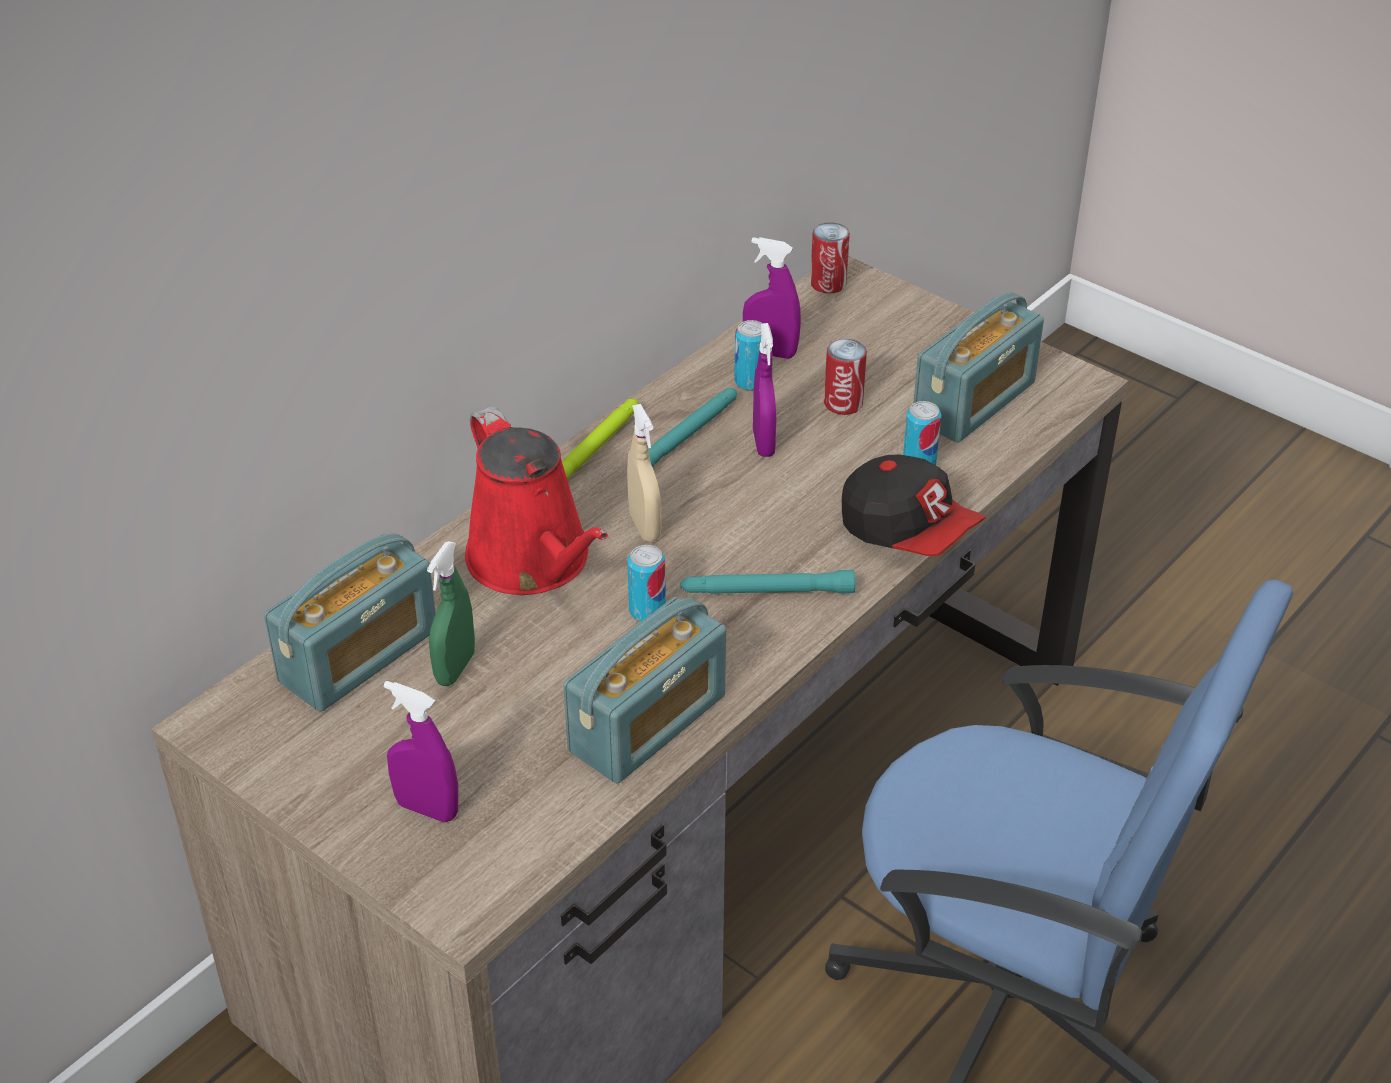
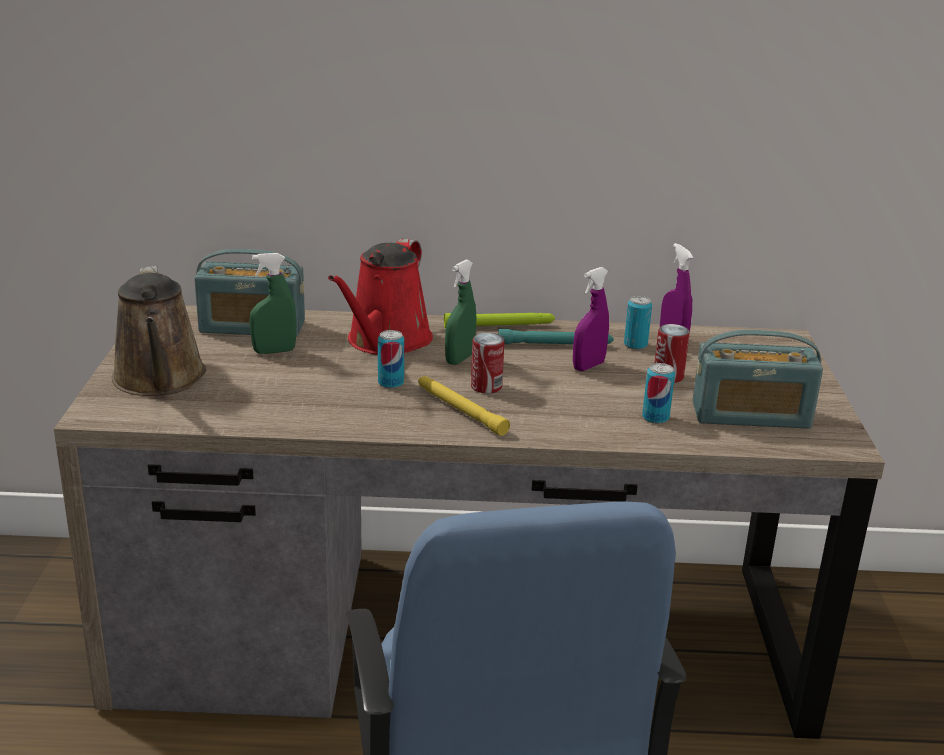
camera: 50 degrees right, 15 degrees down
(427, 809) = (160, 380): purple spray bottle -> brown watering can
(644, 527) = (459, 359): beige spray bottle -> green spray bottle
(648, 723) = (298, 414): radio -> none
(766, 591) = (460, 410): turquoise flashlight -> yellow flashlight
(828, 284) = (769, 336): can -> can (486, 387)
(908, 531) = (586, 435): cap -> none

